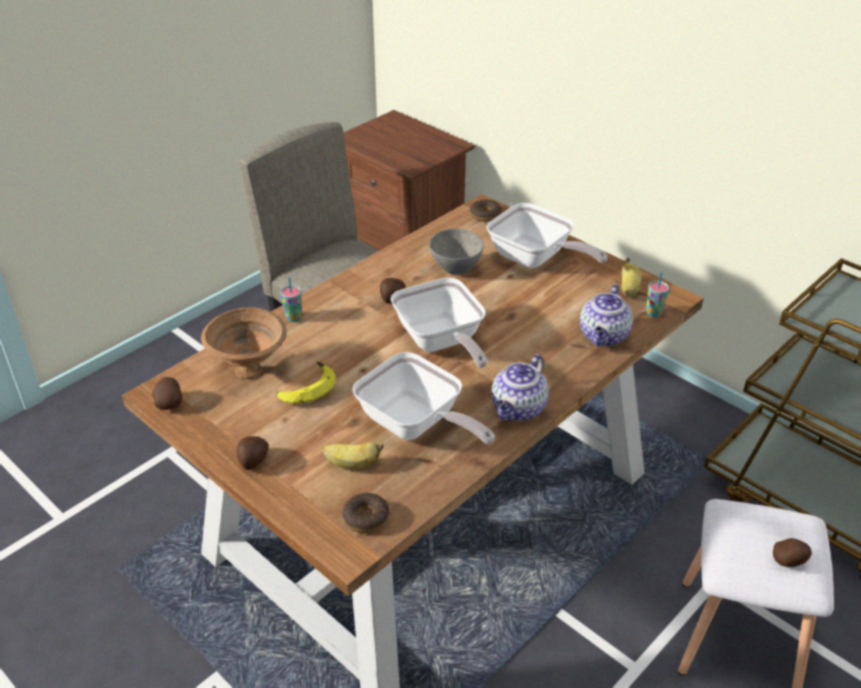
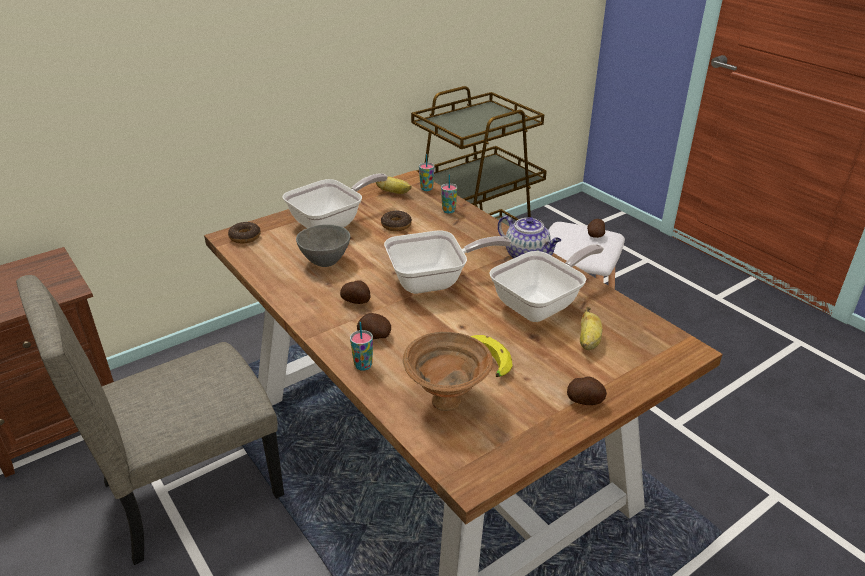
camera: 80 degrees left, 5 degrees down
(169, 403) = (489, 465): potato -> potato (374, 336)
(366, 518) = (651, 338): donut -> donut (396, 225)
(604, 337) = (448, 211): teapot -> cup

